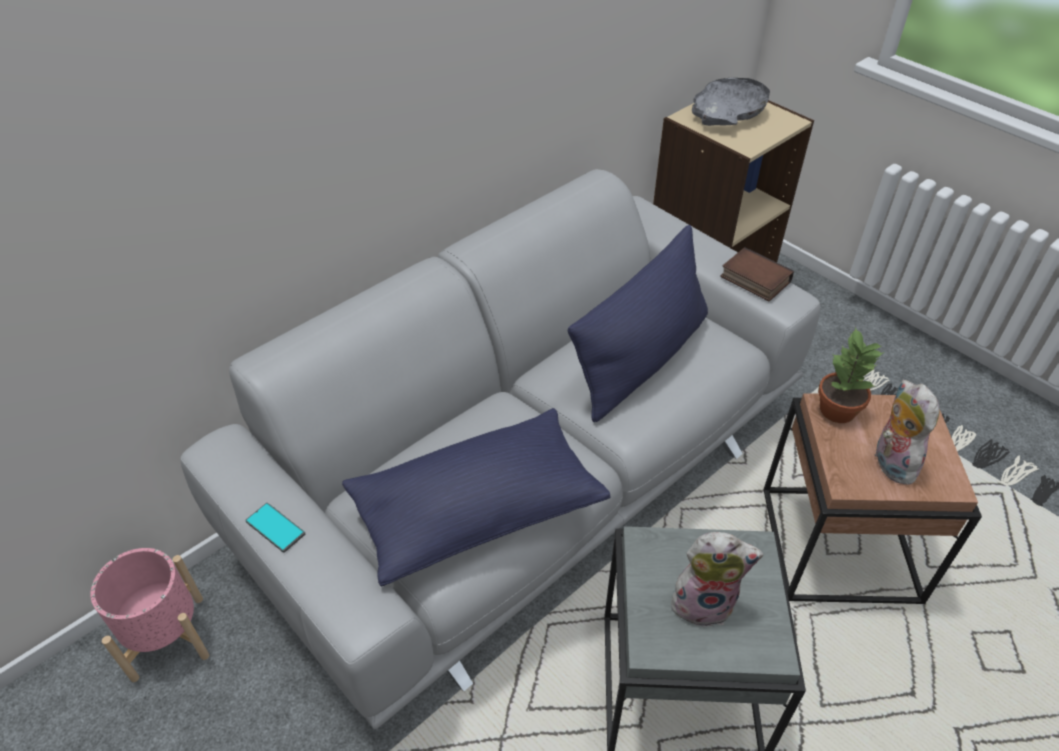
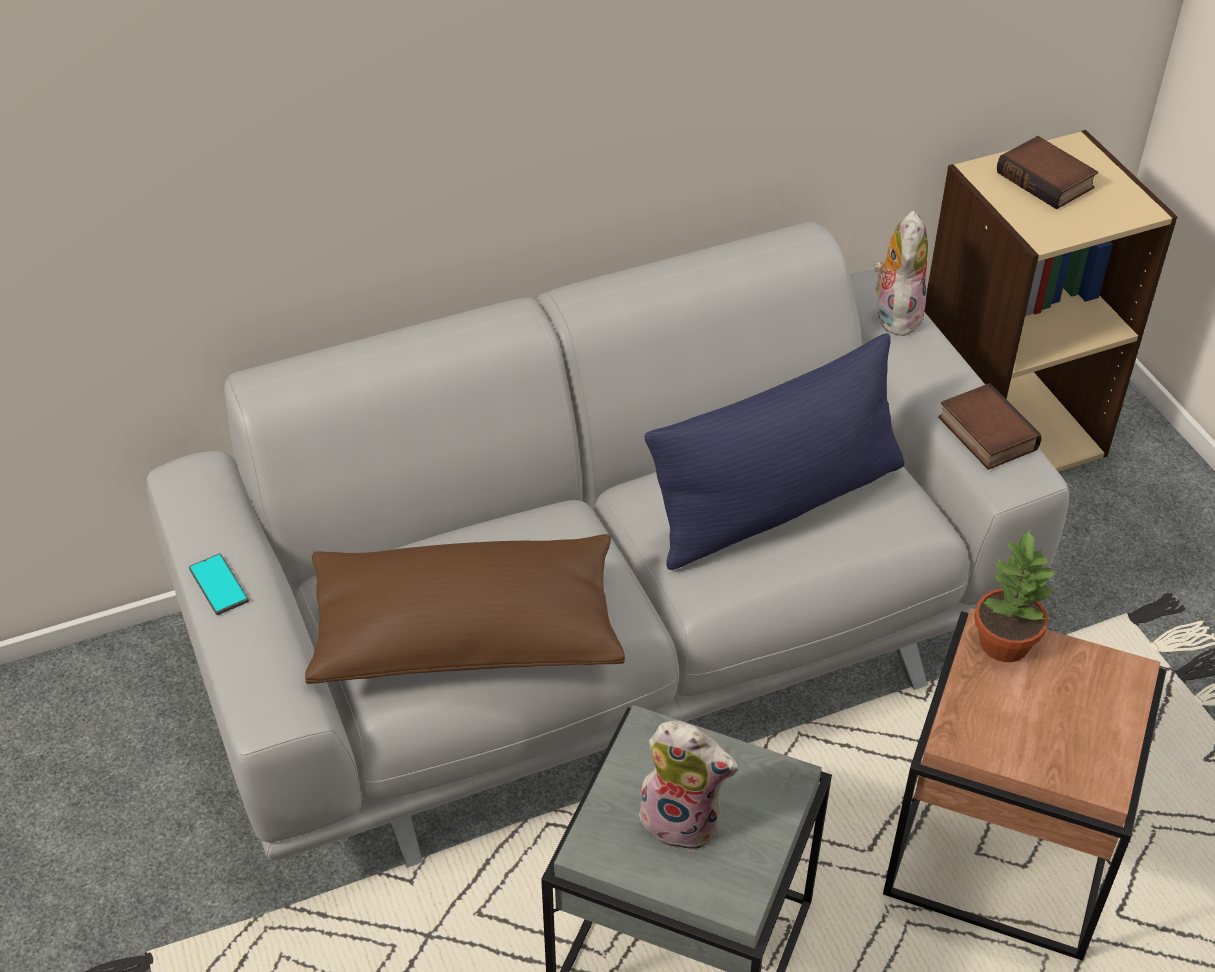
camera: 20 degrees right, 0 degrees up
(167, 637) = (88, 696): pink planter -> none
(477, 510) = (466, 636): blue pillow -> brown pillow
(727, 115) = (1047, 180): grey bowl -> book
(890, 462) = (1035, 729): plush toy -> plush toy (895, 313)

